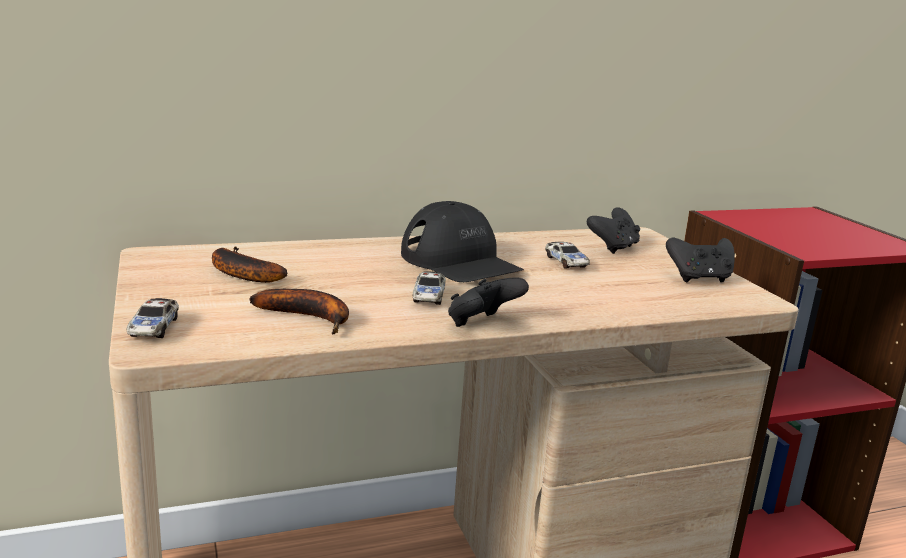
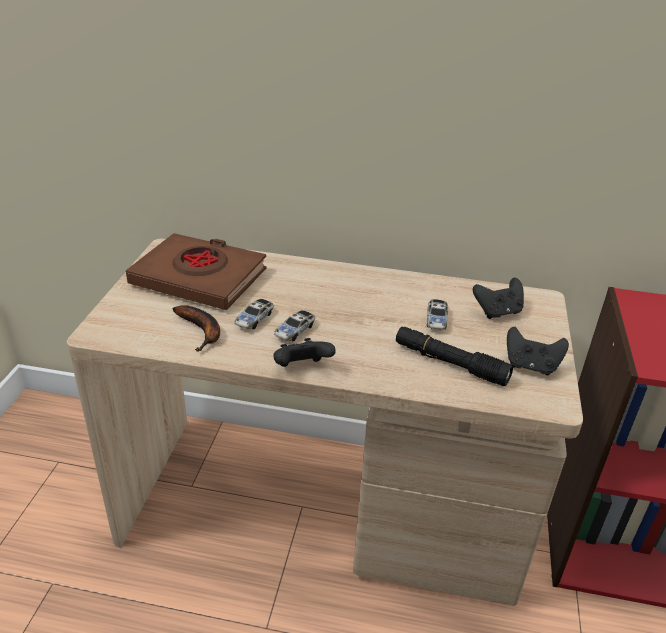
camera: 30 degrees right, 15 degrees up
(154, 328) = (110, 317): toy car -> toy car (254, 319)
(239, 273) = (199, 278): banana -> brown book
(460, 262) = (355, 300): black cap -> none
(627, 290) = (450, 363): none -> black flashlight

